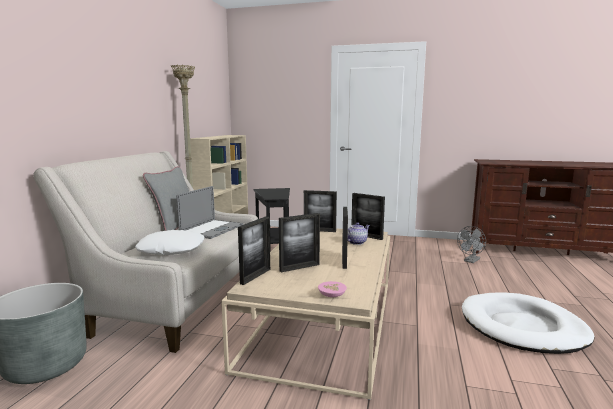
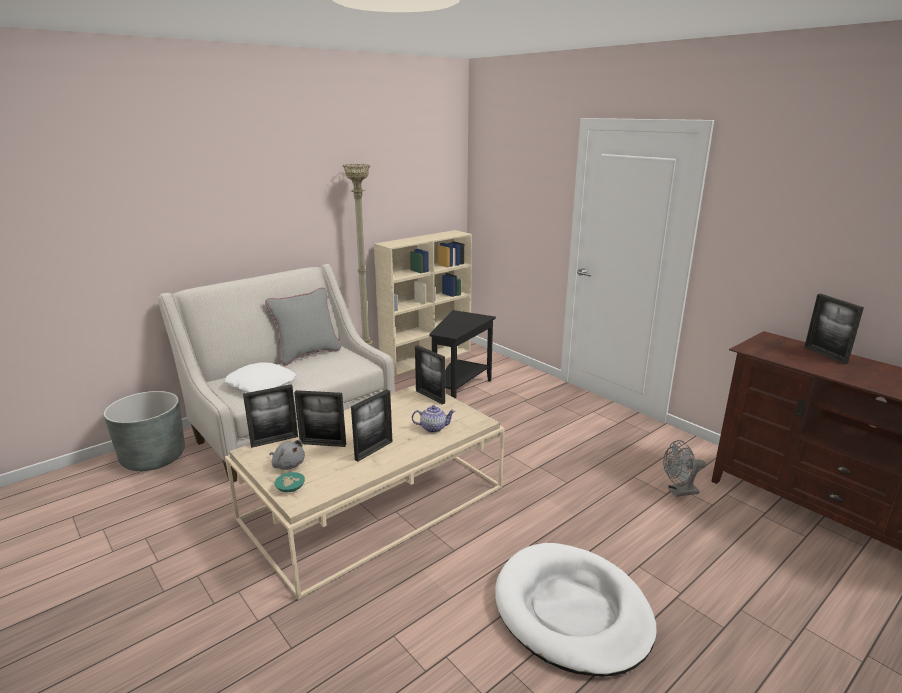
camera: 35 degrees right, 10 degrees up
(212, 229) = (331, 366): laptop -> none
(299, 284) = (288, 465): none -> grey plush toy
(332, 295) = (290, 489): pink bowl -> turquoise bowl
(366, 236) = (461, 422): picture frame -> picture frame (825, 355)

